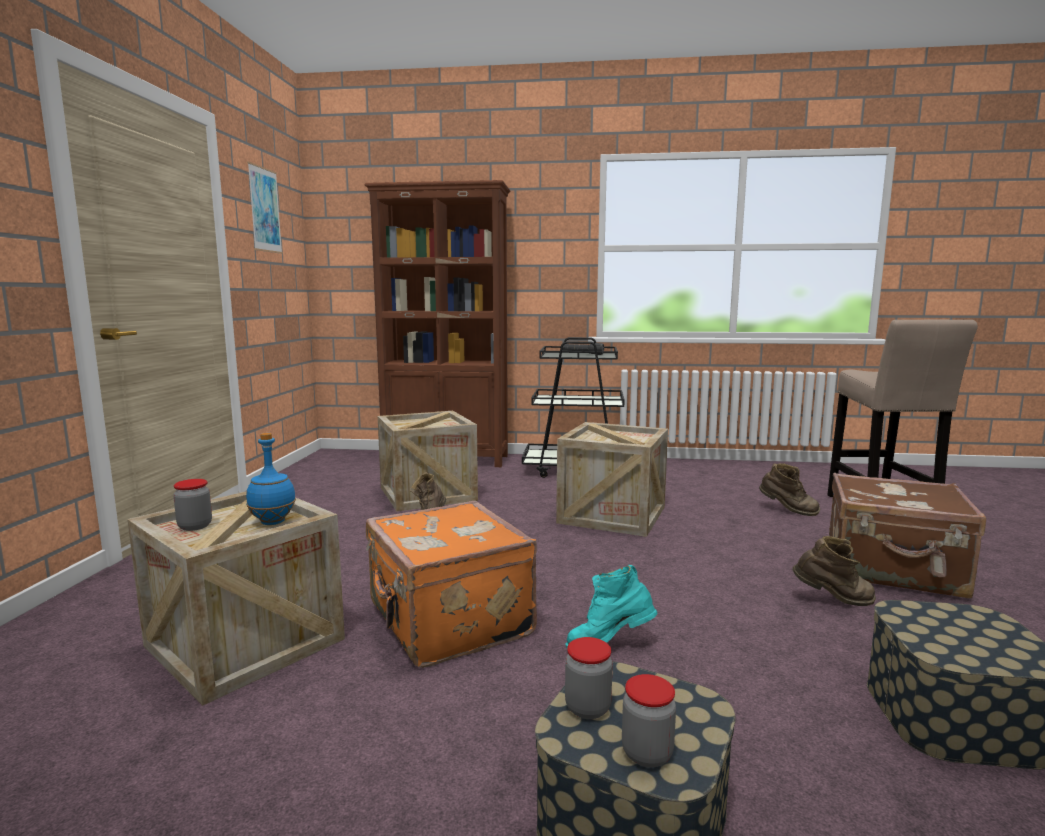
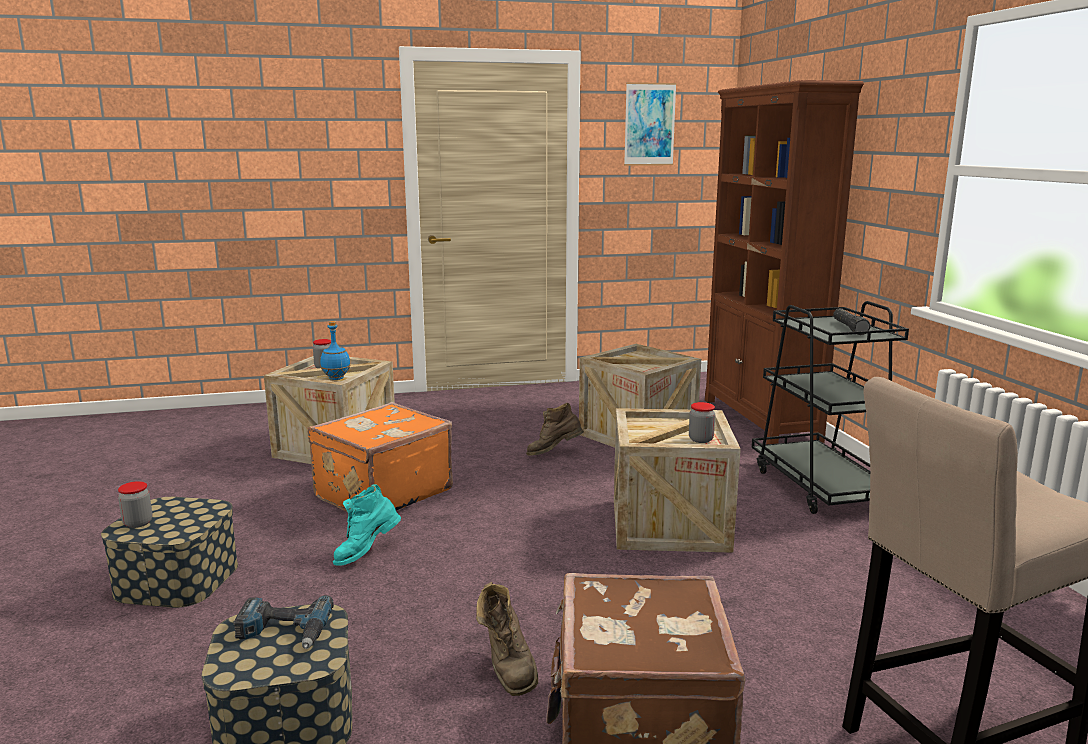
camera: 70 degrees right, 5 degrees up
(587, 708) = (181, 506): jar -> jar (701, 439)
(609, 645) = (366, 553): turquoise boot -> turquoise boot turned 105 degrees counterclockwise
(788, 510) = (828, 647): brown boot -> none
(943, 631) = (283, 632): none -> power drill

